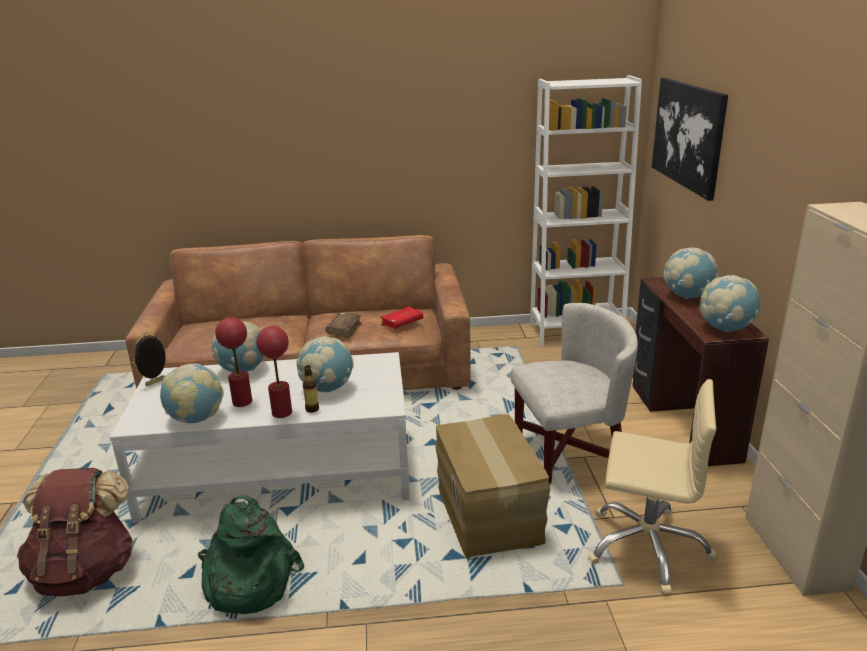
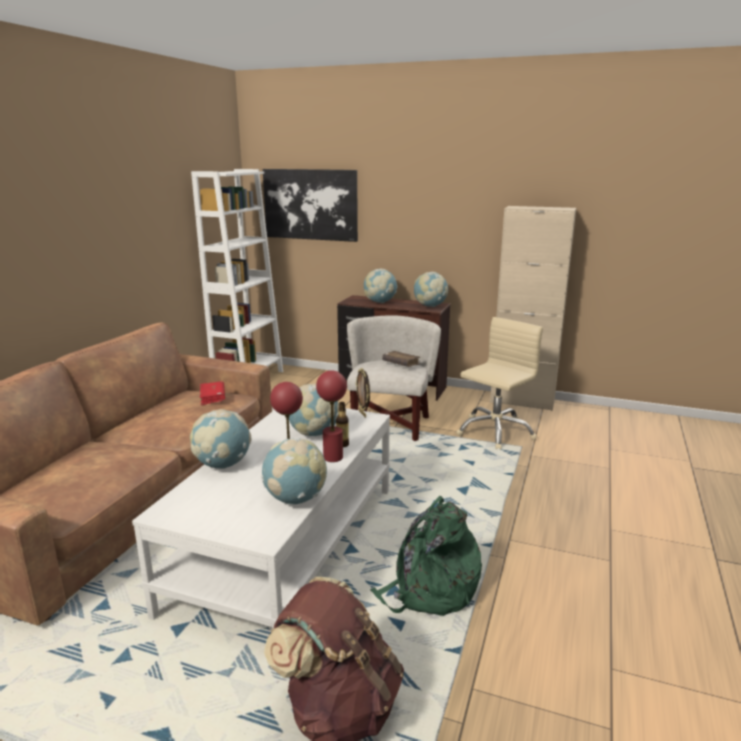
camera: 65 degrees left, 5 degrees down
(155, 382) = (179, 516): picture frame -> picture frame (363, 414)
(344, 329) = (183, 420): brown book -> brown book (401, 363)
(490, 514) = (429, 467): cardboard box -> none

